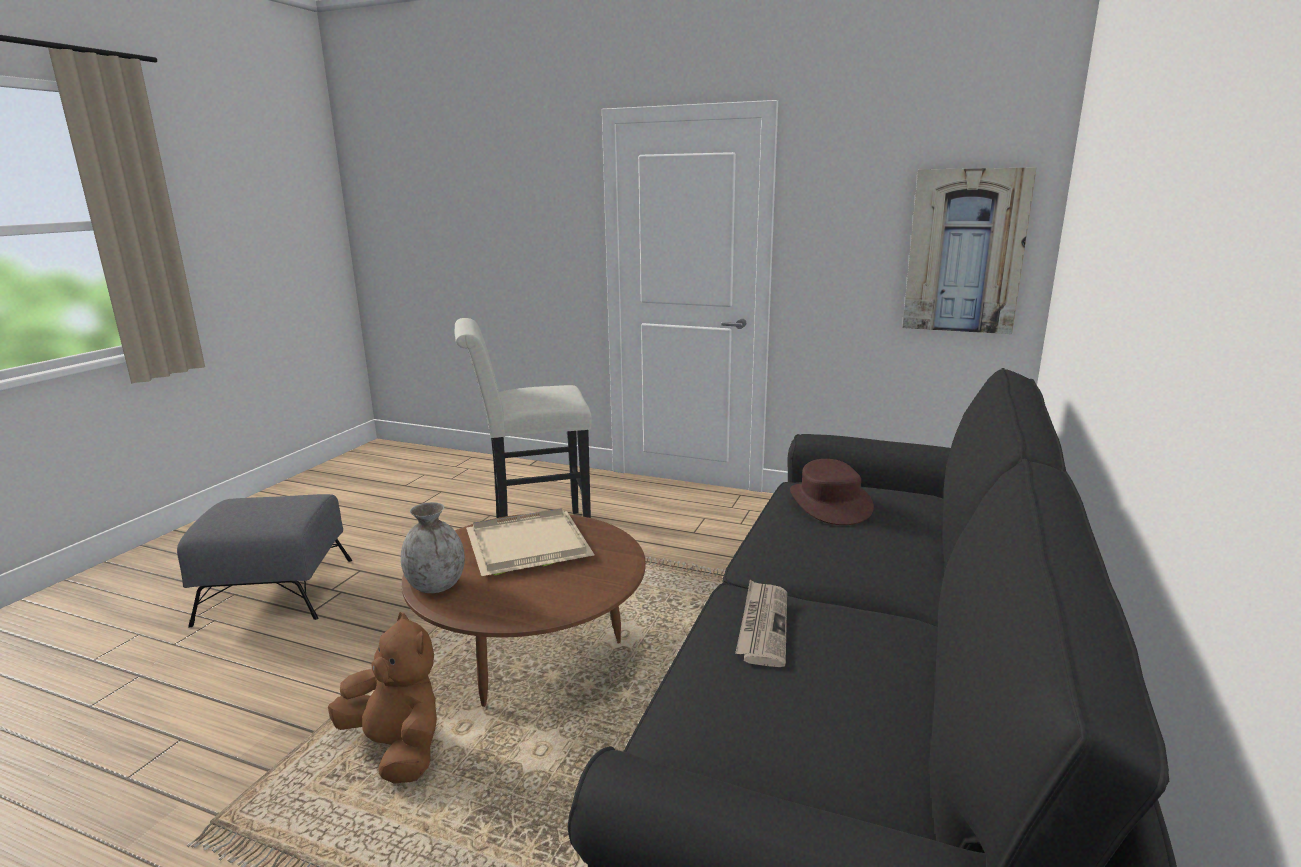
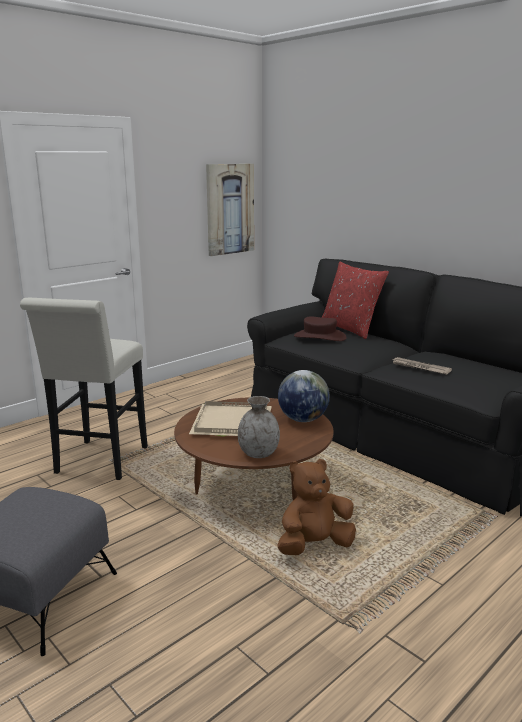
camera: 65 degrees left, 0 degrees up
(572, 592) = (303, 419): none -> globe
(932, 520) = (350, 329): none -> red pillow

